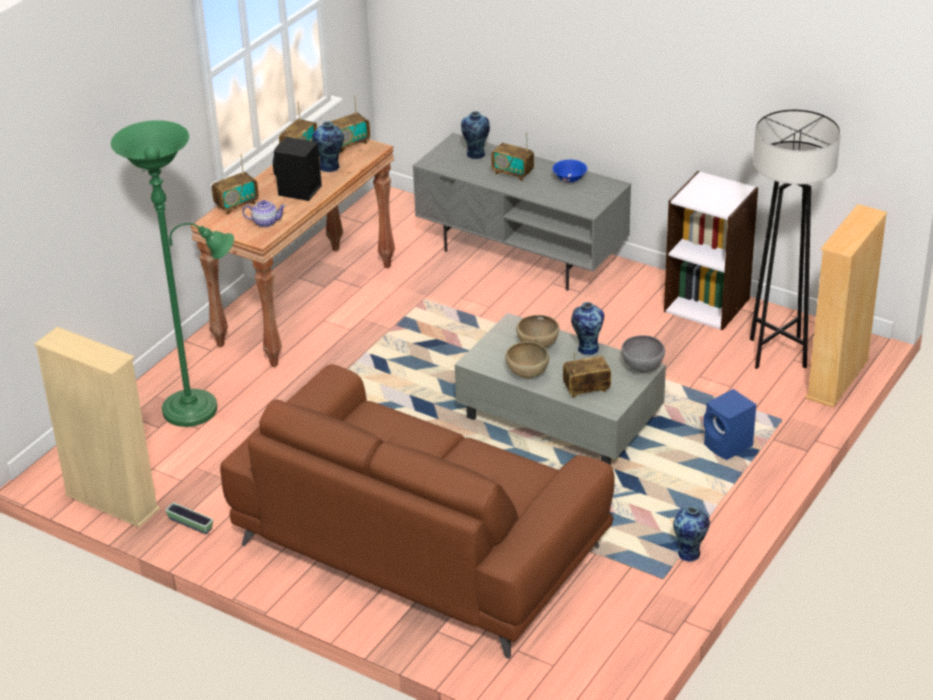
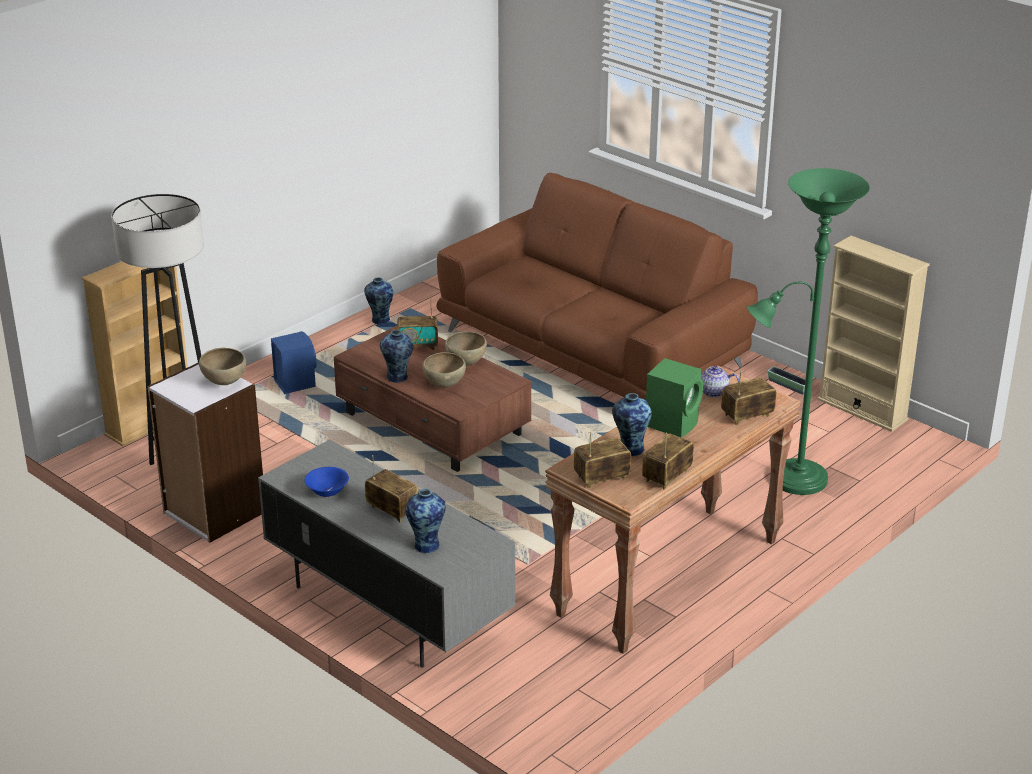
camera: 170 degrees left, 5 degrees down
(298, 191) = (673, 423): black speaker -> green speaker
(558, 417) = (433, 425): grey coffee table -> brown coffee table
(642, 368) = (357, 355): grey bowl -> none
(695, 198) = (224, 383): none -> brown bowl

